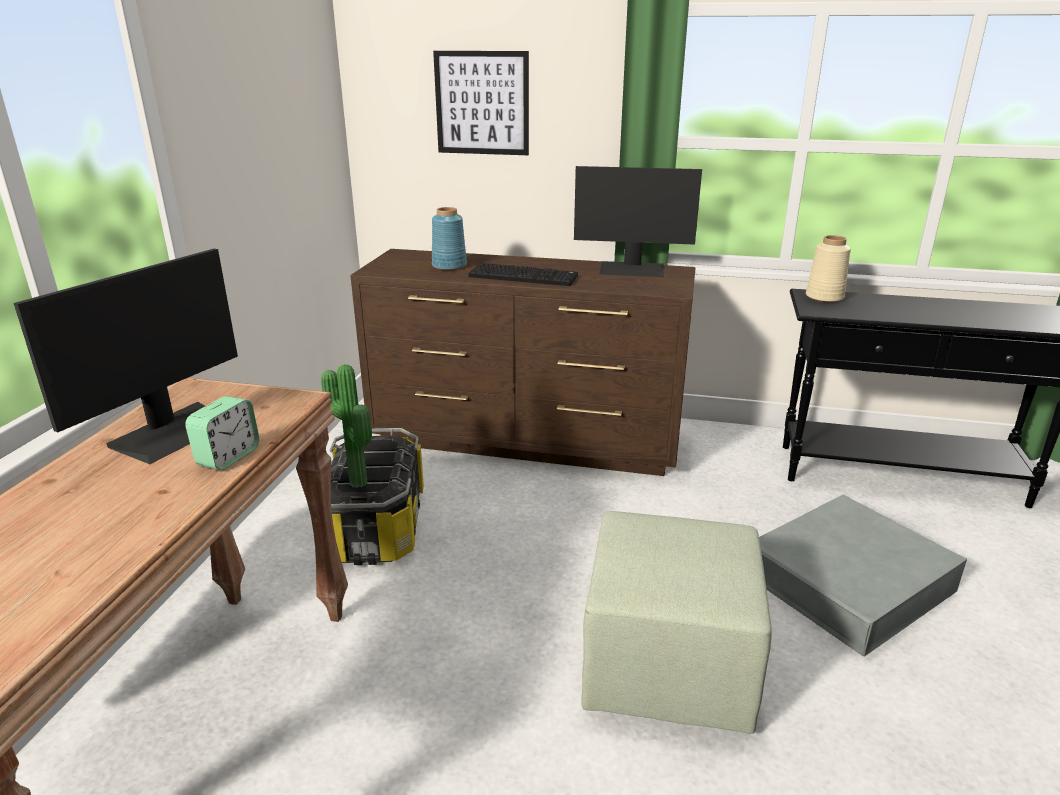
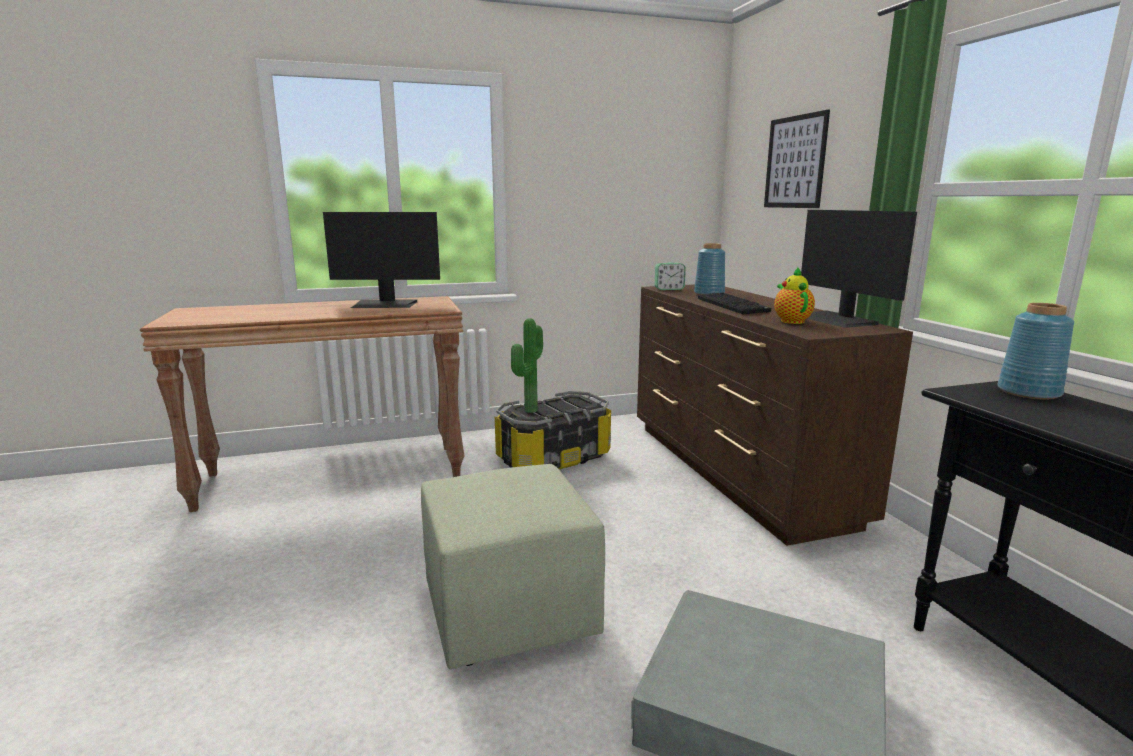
camera: 60 degrees right, 10 degrees down
(228, 457) = (366, 313): alarm clock -> alarm clock (669, 289)
(619, 282) = (791, 321): none -> teapot
(824, 297) = (1029, 392): beige vase -> blue vase

